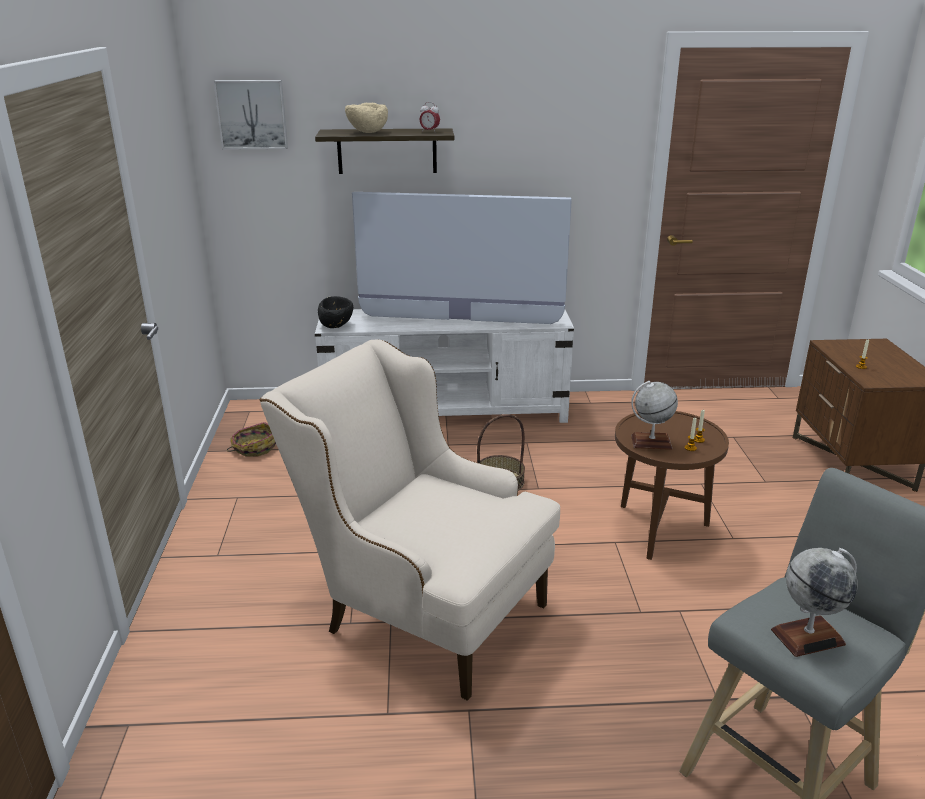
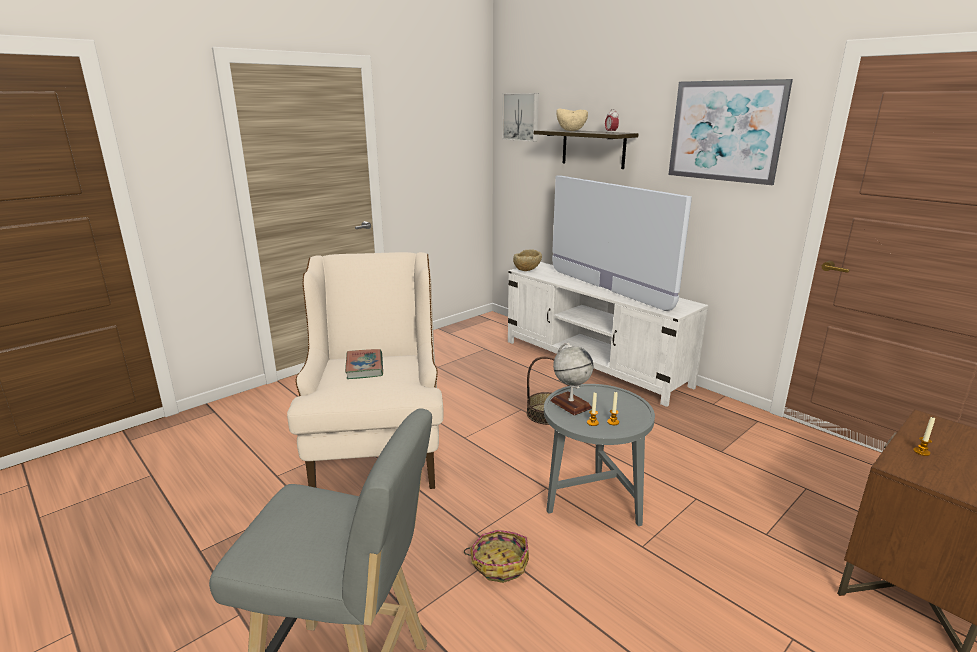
camera: 50 degrees right, 5 degrees down
(254, 447) = (459, 336): basket -> basket (499, 563)
(336, 326) = (527, 270): black bowl -> beige bowl
(437, 510) = (364, 367): none -> book
(559, 121) = (725, 131): none -> picture
(658, 531) = (591, 503): brown side table -> grey side table
(808, 636) = (287, 528): globe -> none

